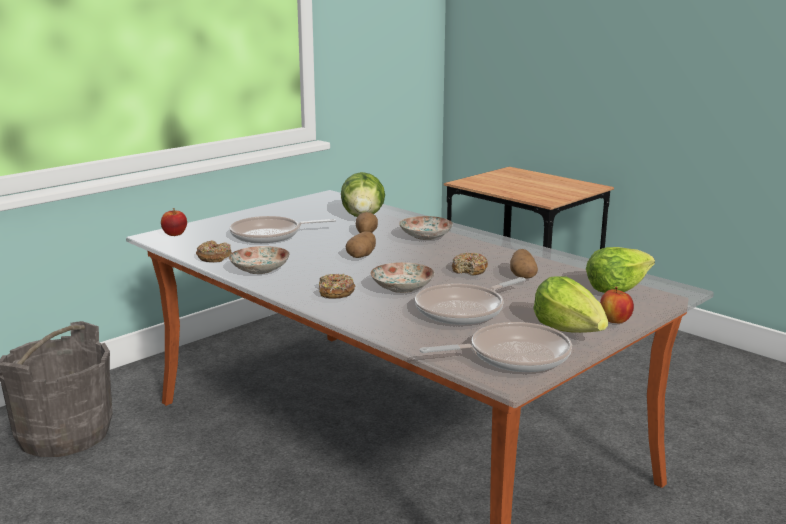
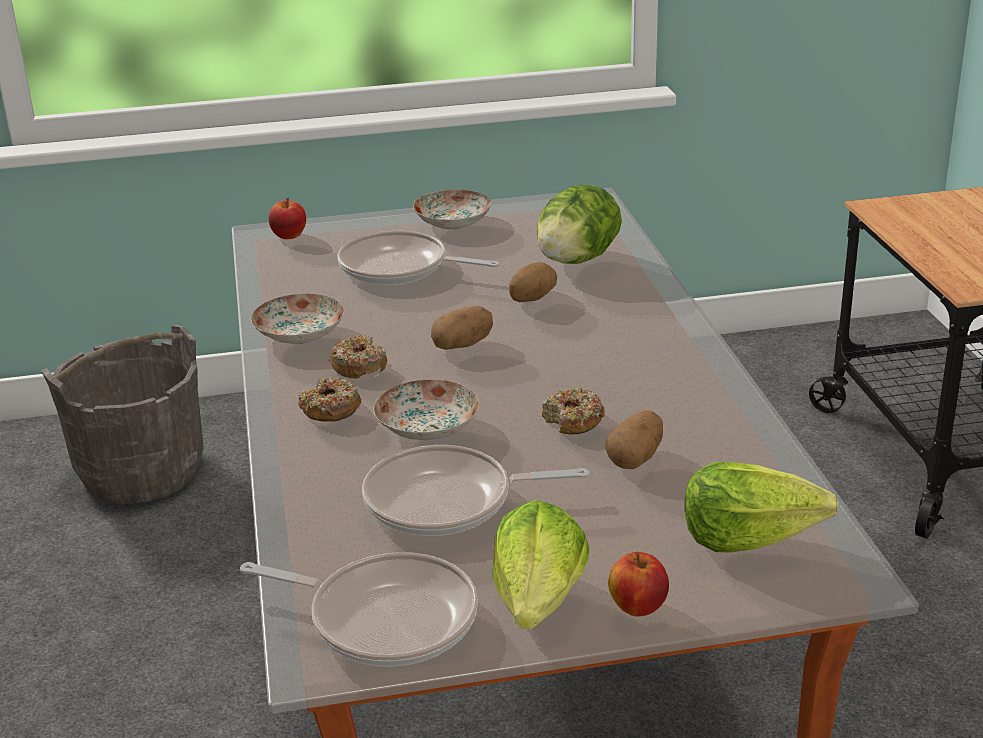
camera: 35 degrees right, 10 degrees up
(214, 257) = (277, 294): donut -> donut (358, 366)
(426, 236) = (611, 327): plate -> plate (453, 222)

